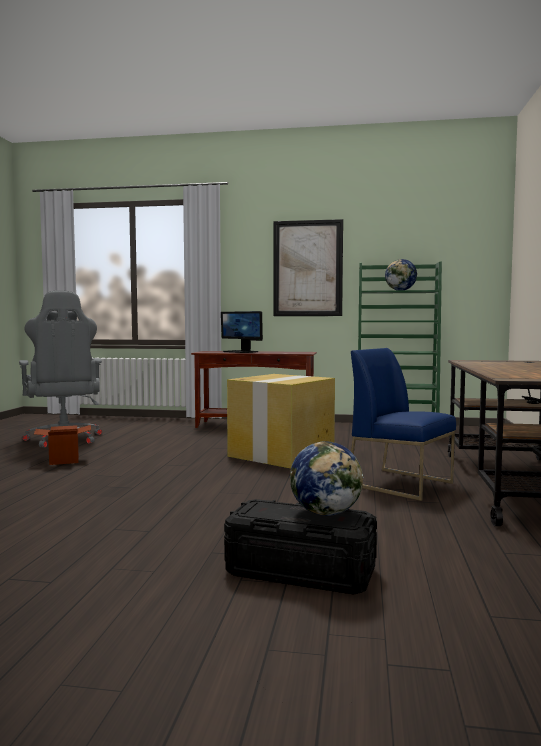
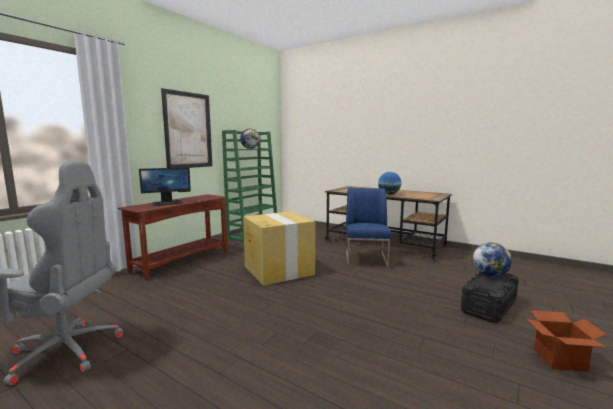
camera: 65 degrees left, 5 degrees up
(64, 460) = (181, 358): cardboard box -> cardboard box (559, 360)
(401, 484) = (366, 260): blue chair -> blue chair turned 120 degrees clockwise
(500, 369) = (389, 194): none -> globe

